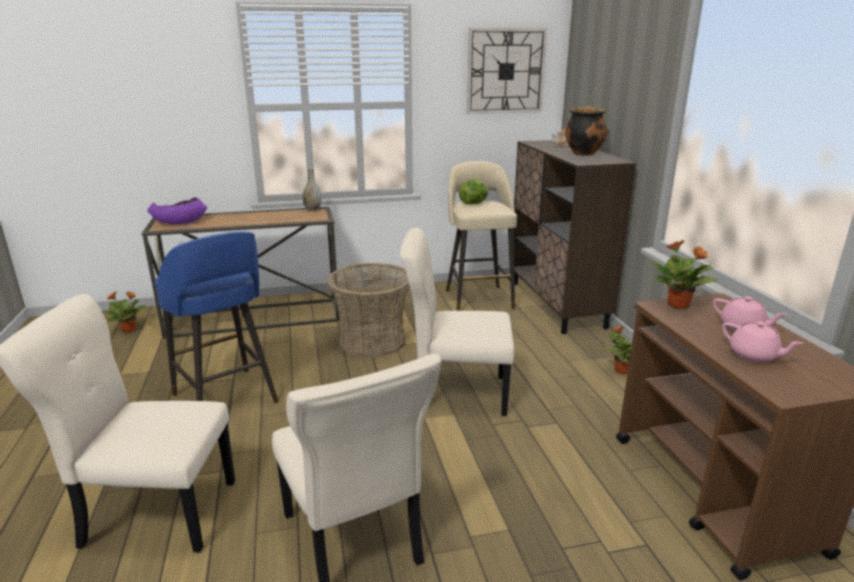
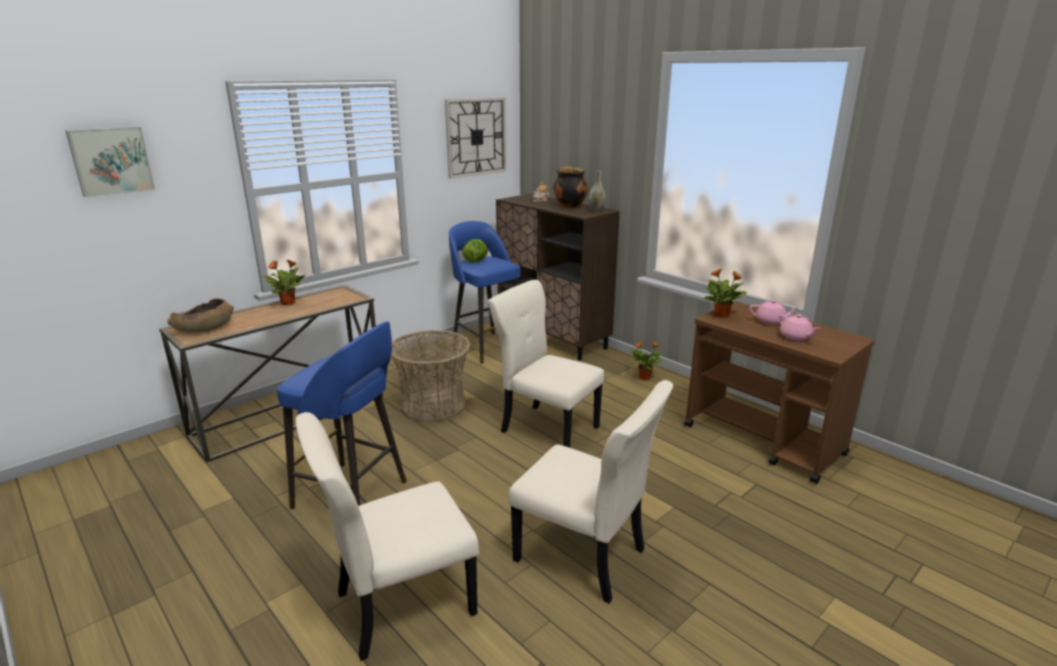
camera: 30 degrees left, 0 degrees up
(130, 330) = (153, 465): potted plant -> potted plant (288, 303)
(134, 68) = (111, 160): none -> picture
(179, 222) = (204, 329): purple bowl -> brown bowl
(313, 209) = (334, 291): grey vase -> grey vase (596, 210)
(455, 393) = (546, 428): beige chair -> beige chair turned 60 degrees clockwise
(478, 298) = (486, 347): beige stool -> blue stool
(754, 355) = (795, 337): pink teapot -> pink teapot turned 45 degrees clockwise

